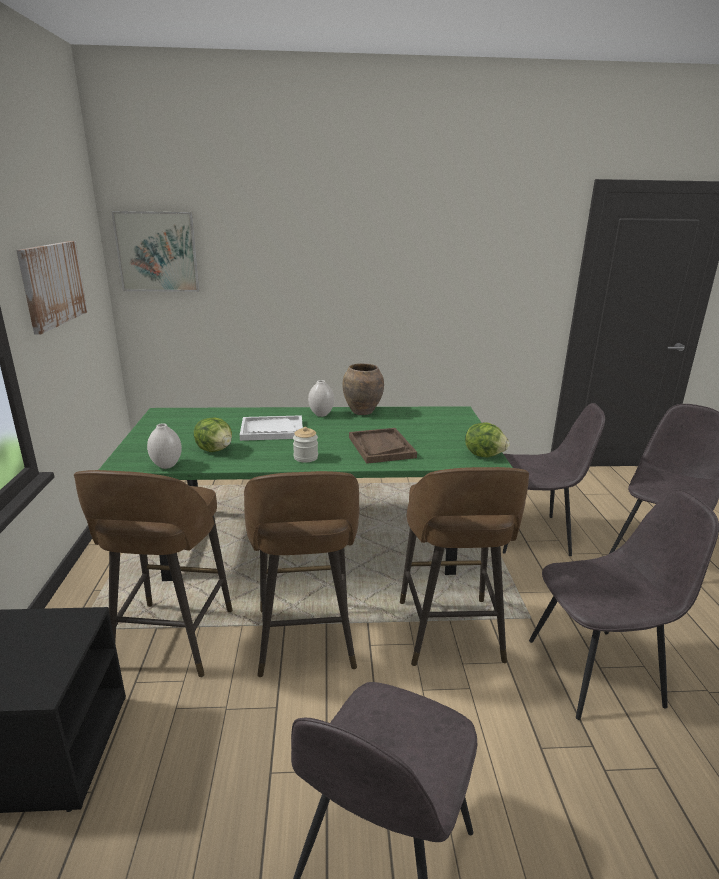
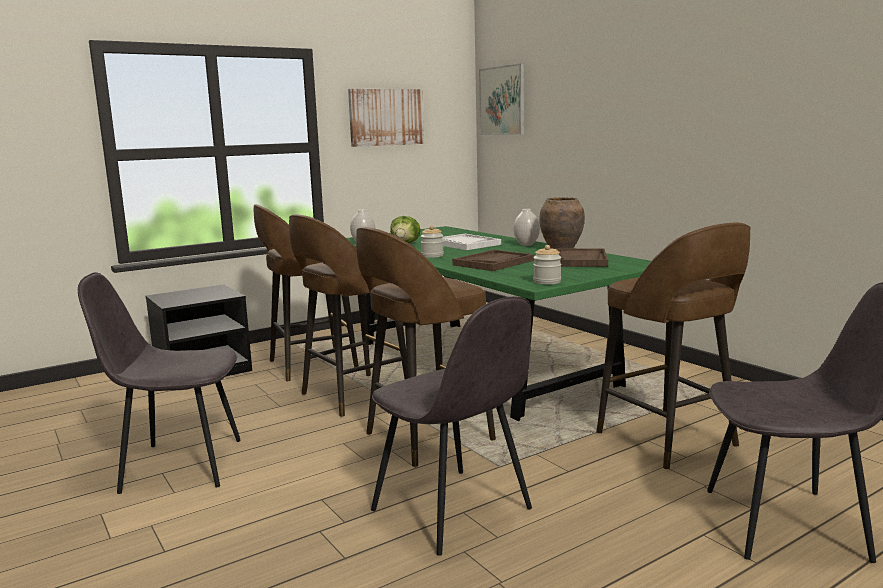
camera: 60 degrees right, 10 degrees down
(417, 421) = (579, 260): none -> brown tray
(484, 454) = (547, 282): lettuce -> jar
(531, 534) = (669, 441): grey chair -> brown stool

